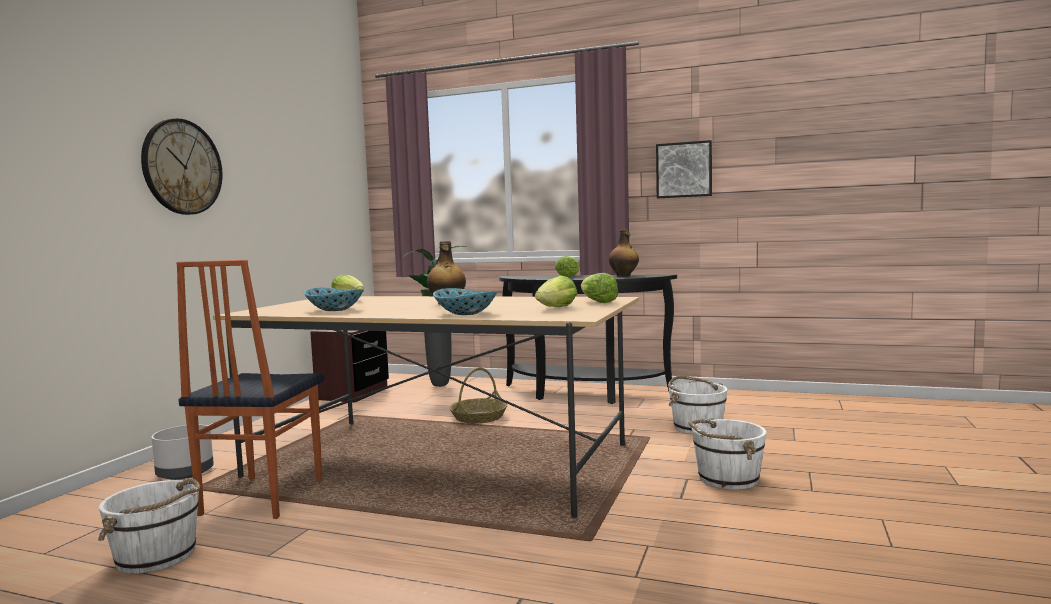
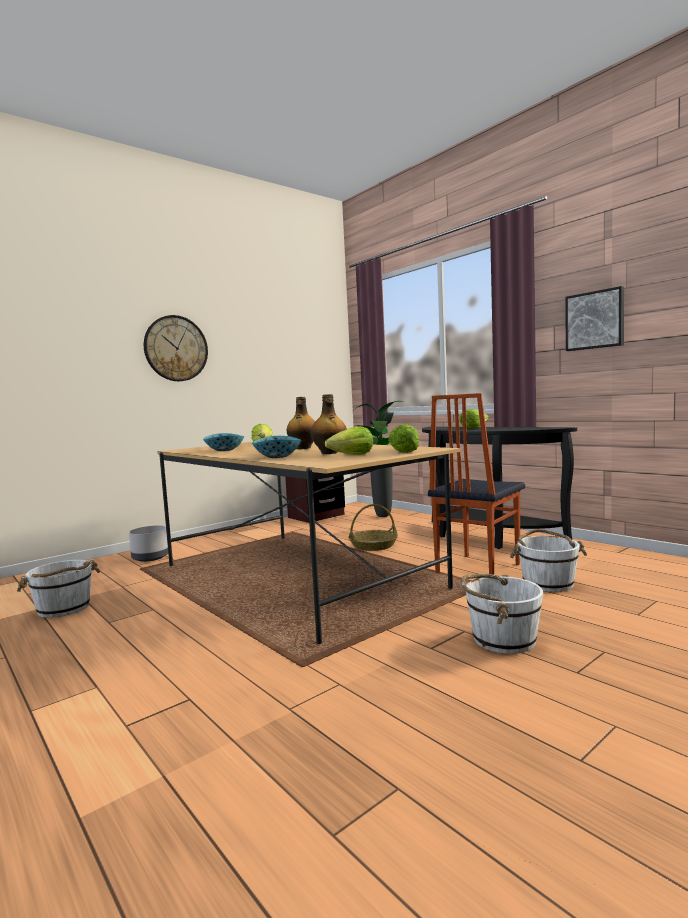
camera: 30 degrees right, 0 degrees up
(260, 498) = (161, 582): chair -> chair (476, 568)
(624, 276) = (519, 428): bottle -> bottle (329, 453)

